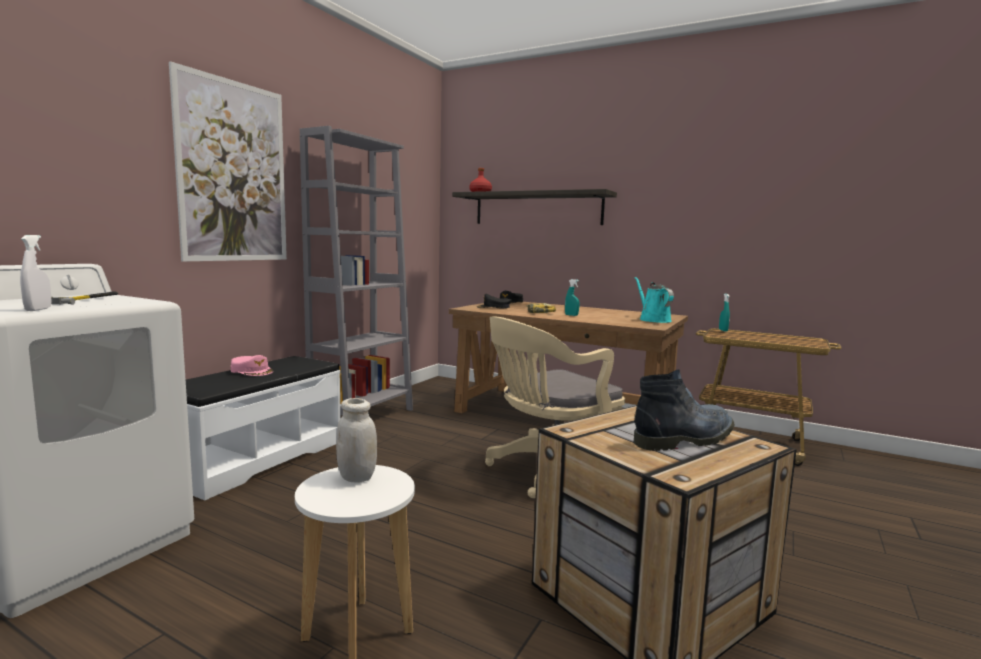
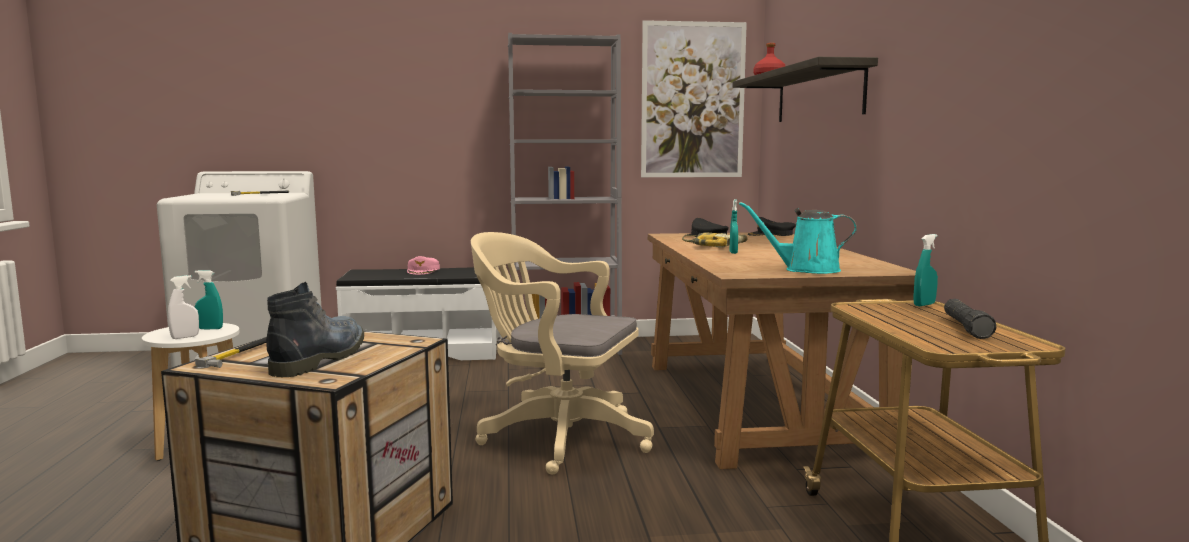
camera: 55 degrees right, 0 degrees up
(38, 309) = (205, 197): white spray bottle -> white spray bottle (185, 337)
(233, 172) = (437, 91): picture -> picture (693, 100)
(357, 477) = (210, 328): white jar -> turquoise spray bottle
(644, 461) = (236, 354): none -> hammer
(653, 320) = (806, 270): turquoise watering can -> turquoise watering can turned 120 degrees counterclockwise
(685, 439) = (320, 358): boot -> boot turned 105 degrees counterclockwise
(776, 337) = (966, 328): none -> black flashlight

